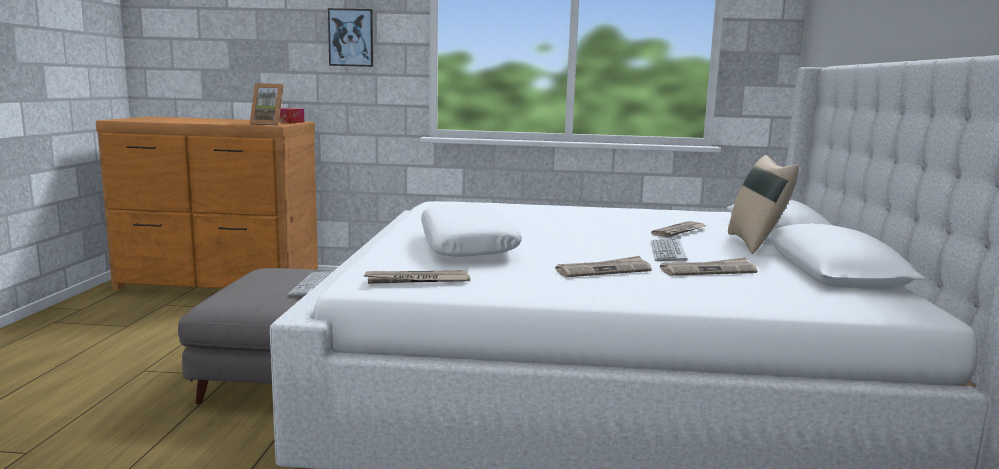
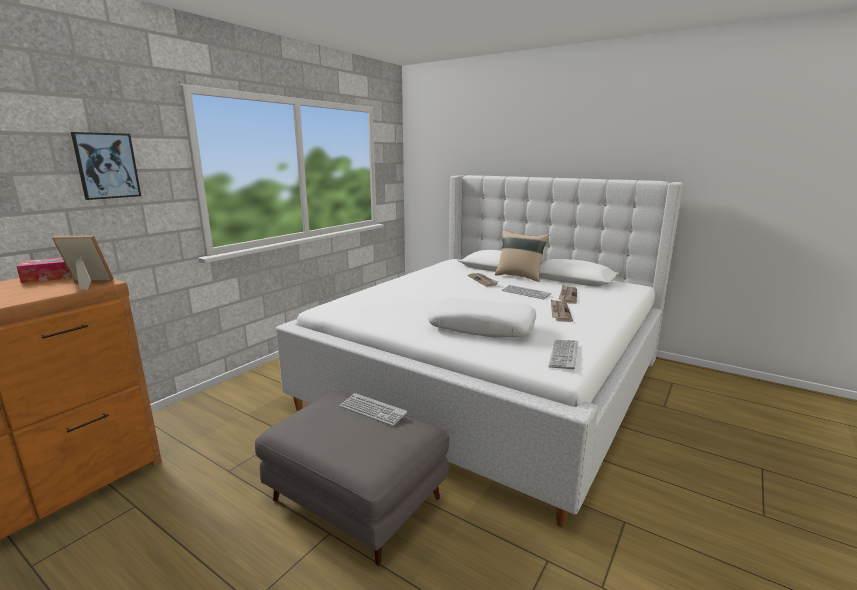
camera: 60 degrees left, 5 degrees up
(269, 124) = (86, 284): picture frame -> picture frame turned 135 degrees counterclockwise
(416, 280) = (563, 355): newspaper -> keyboard

